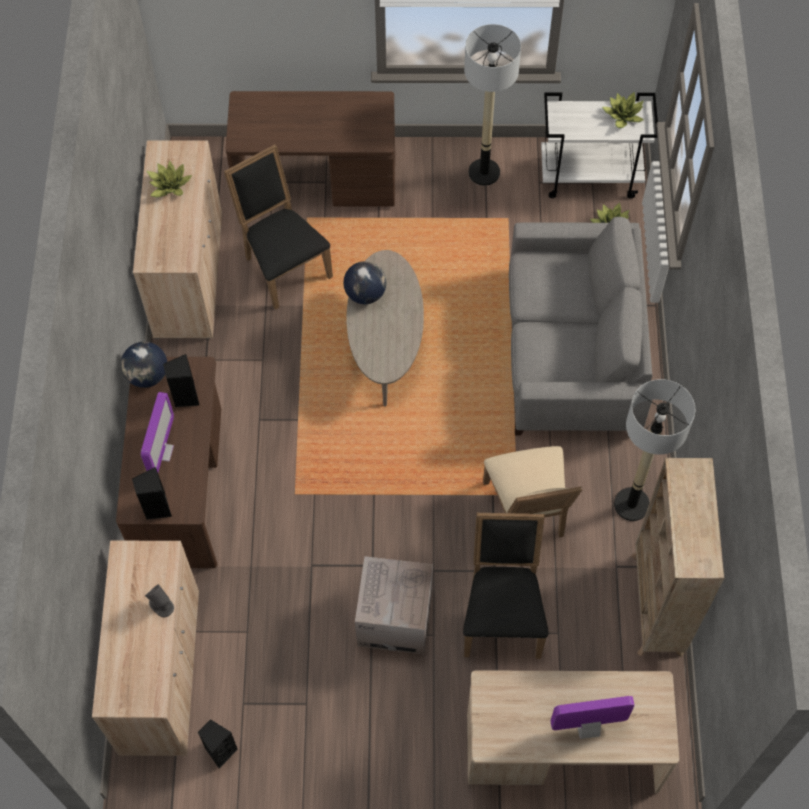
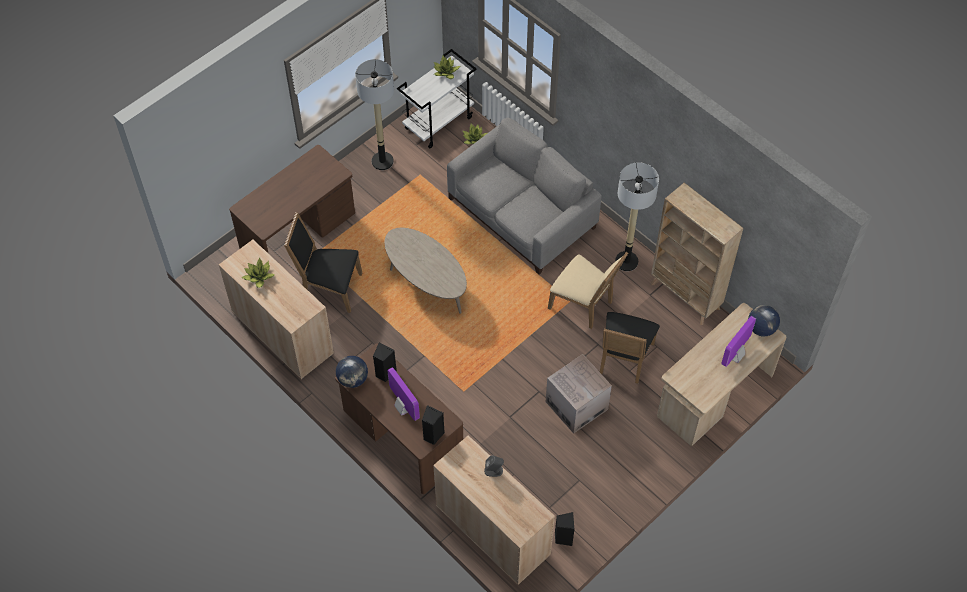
camera: 45 degrees left, 5 degrees down
(365, 293) = (403, 260): globe -> globe (761, 328)
(502, 615) = (623, 360): black chair -> black chair turned 120 degrees counterclockwise

